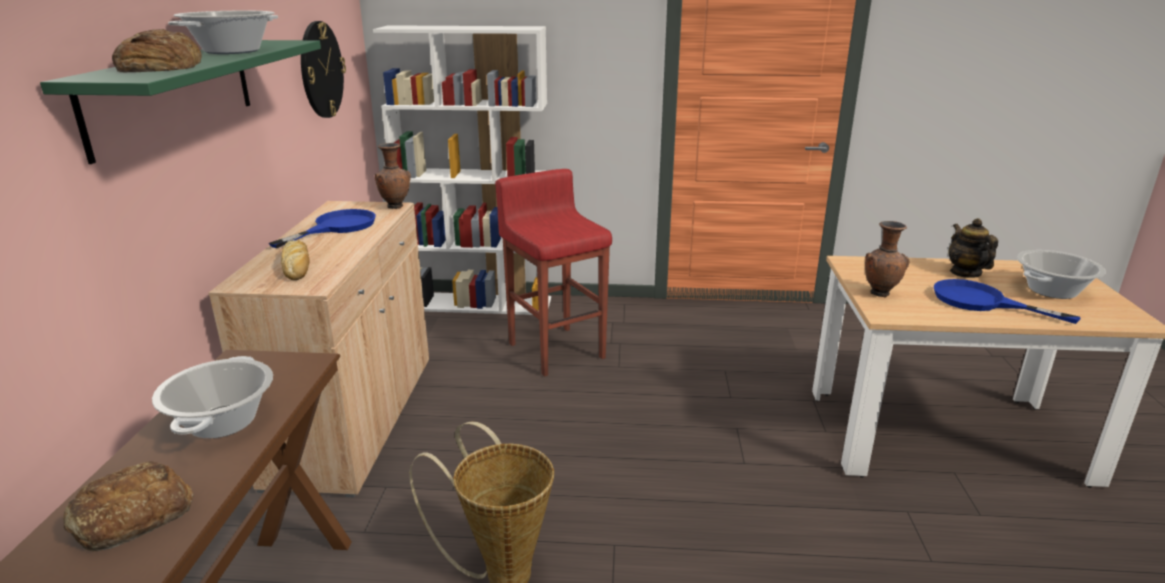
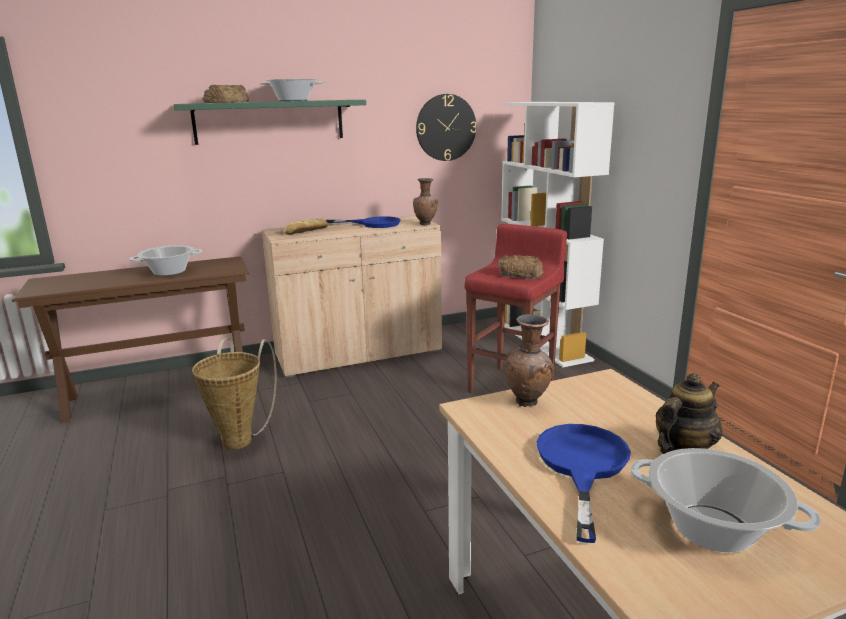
camera: 65 degrees right, 5 degrees down
(130, 516) = (95, 279): bread -> bread (520, 273)

